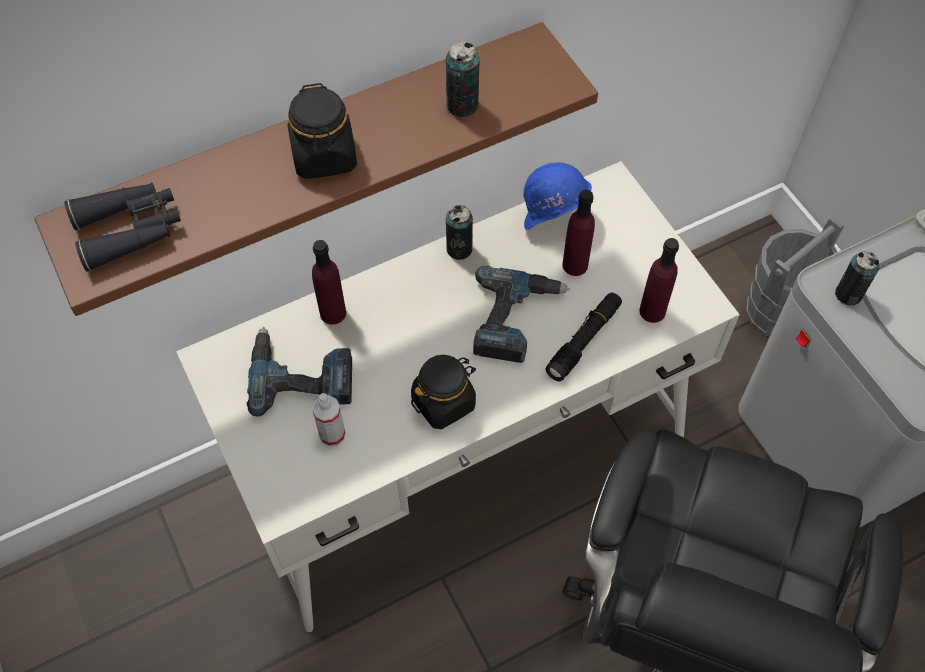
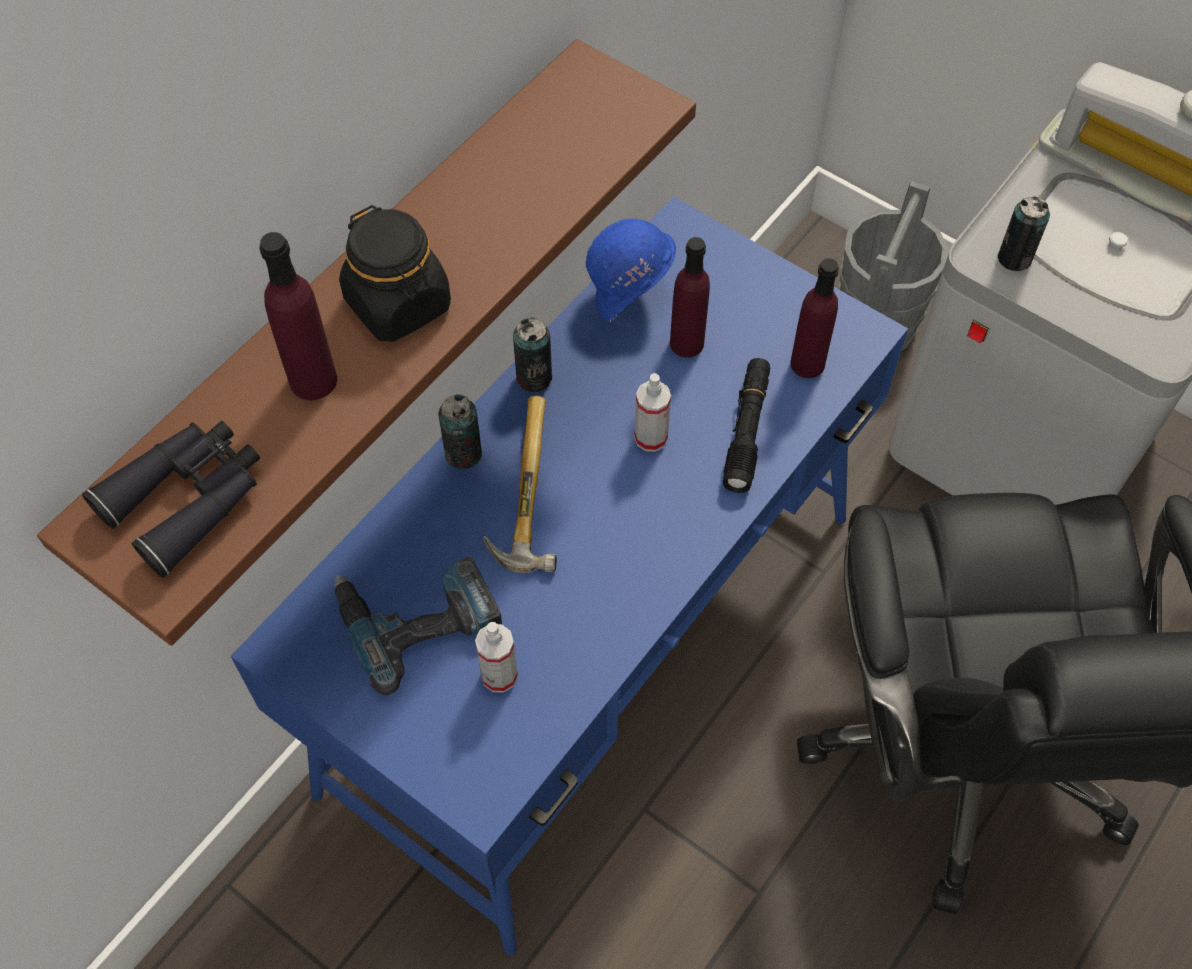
camera: 25 degrees left, 0 degrees up
(333, 313) = (415, 521): purple bottle -> purple bottle (313, 380)
(410, 319) = (520, 489): none -> hammer
(444, 402) = (618, 576): black jar -> none
(462, 105) = (539, 176): can -> can (463, 454)
(462, 457) = (594, 649): white desk -> blue desk
(515, 319) = (650, 438): power drill -> spray bottle

